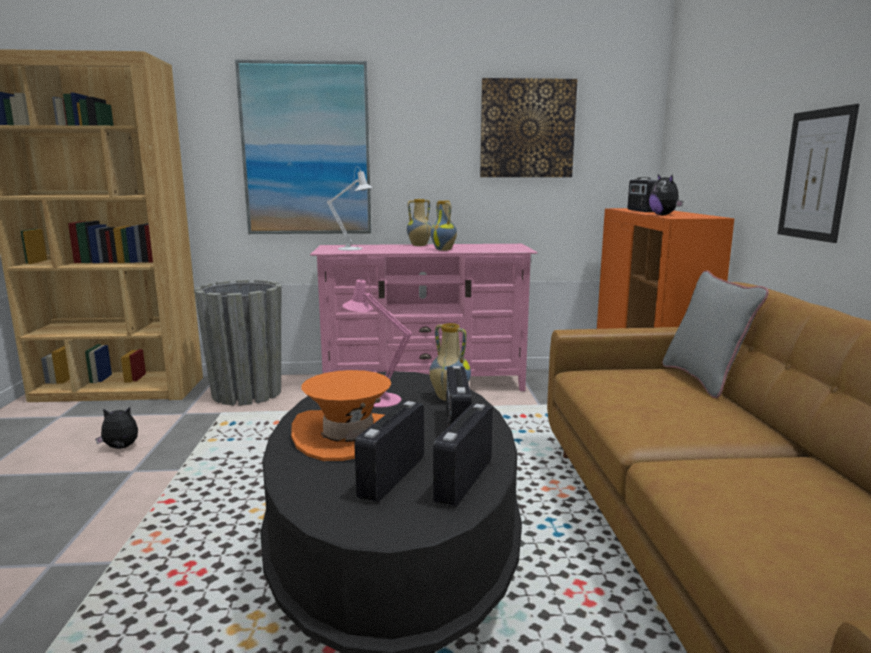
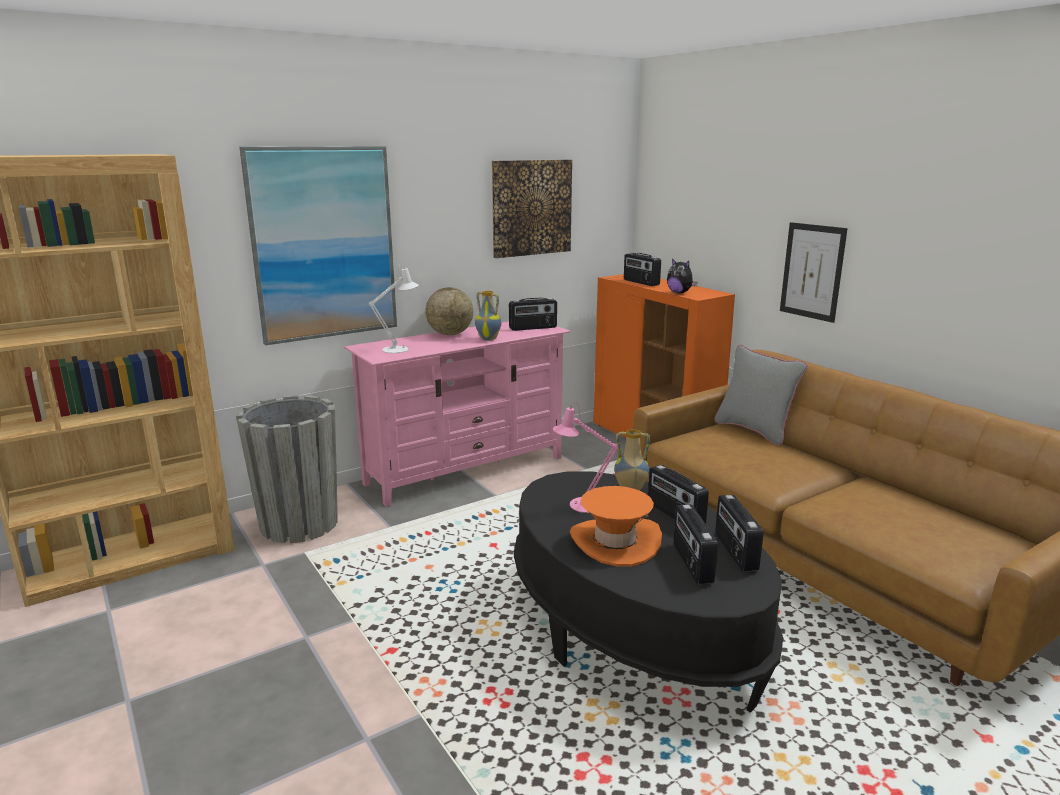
camera: 30 degrees left, 5 degrees up
(121, 448) = (253, 620): plush toy -> none
(419, 245) = (450, 334): vase -> globe
(503, 248) = (533, 328): none -> radio

